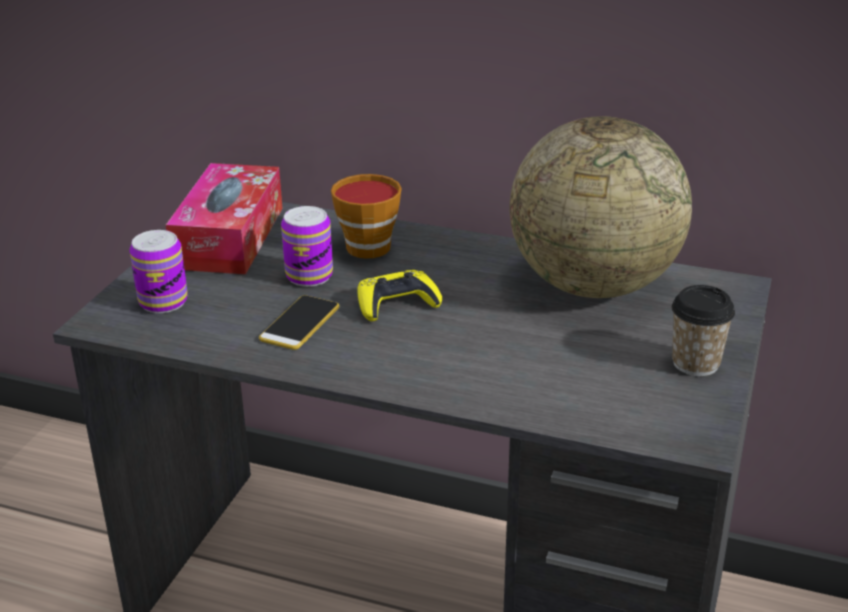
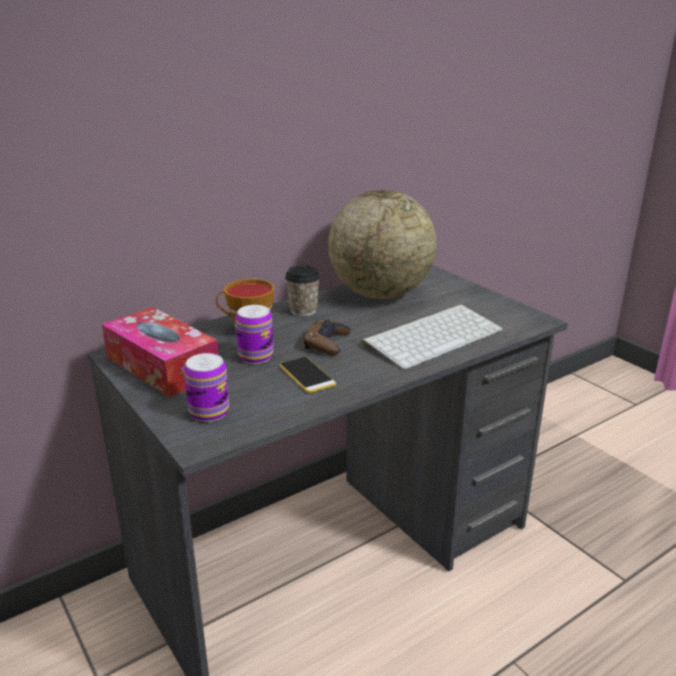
camera: 55 degrees left, 5 degrees down
(397, 303) = (327, 343): yellow game controller -> brown game controller
(514, 369) = (433, 336): none -> keyboard
(695, 363) = (477, 299): cup -> cup (303, 311)

